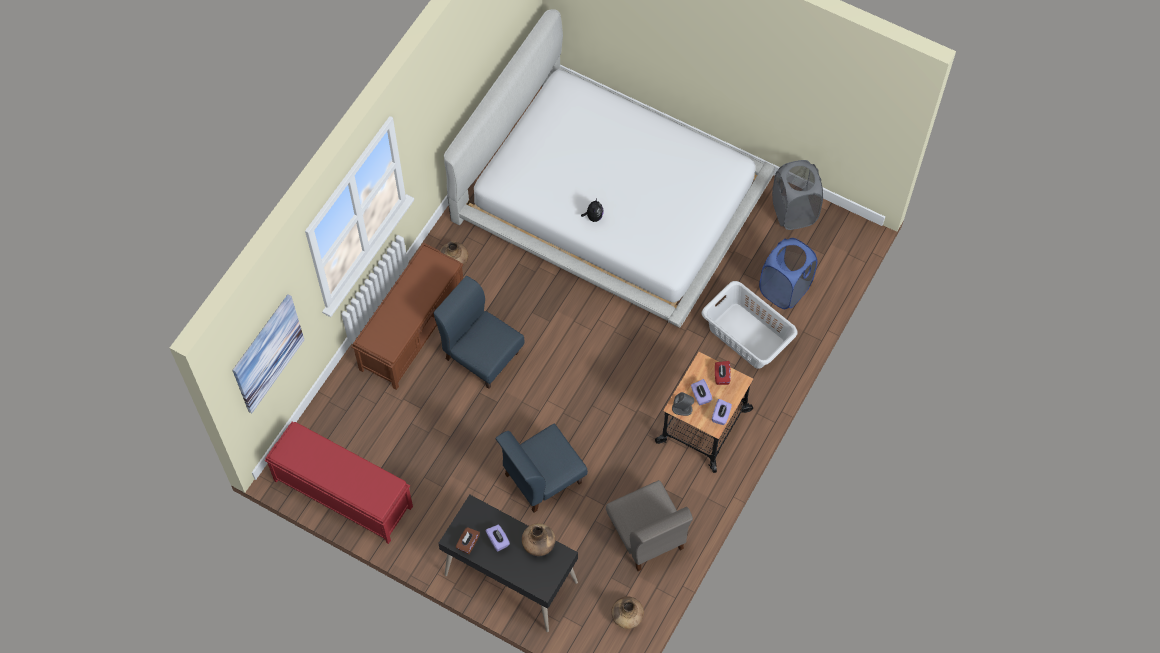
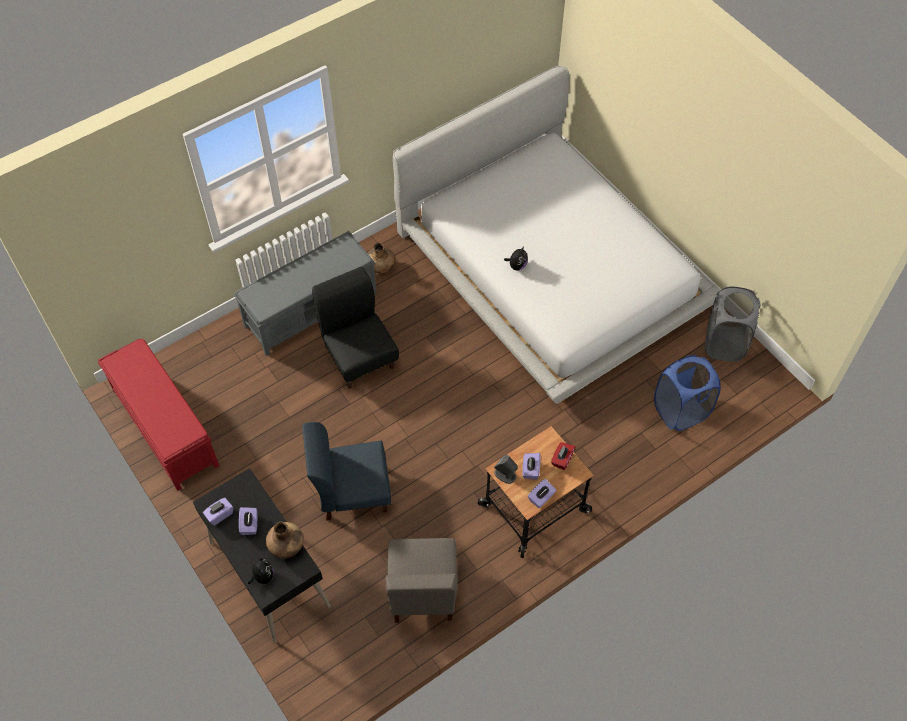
camera: 25 degrees right, 5 degrees down
(267, 353) = (116, 250): picture -> none
(413, 328) = (311, 309): brown bench -> grey bench
(468, 543) = (219, 515): brown tissue box -> purple tissue box
(481, 355) = (359, 356): blue chair -> black chair
(533, 577) = (262, 576): none -> plush toy
(627, 616) = (359, 663): brown vase -> none
(746, 336) = (620, 440): grey laundry basket -> none

